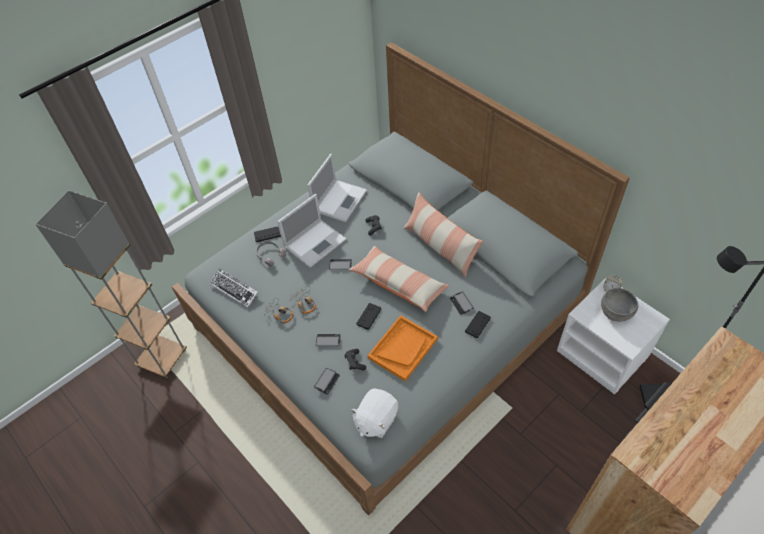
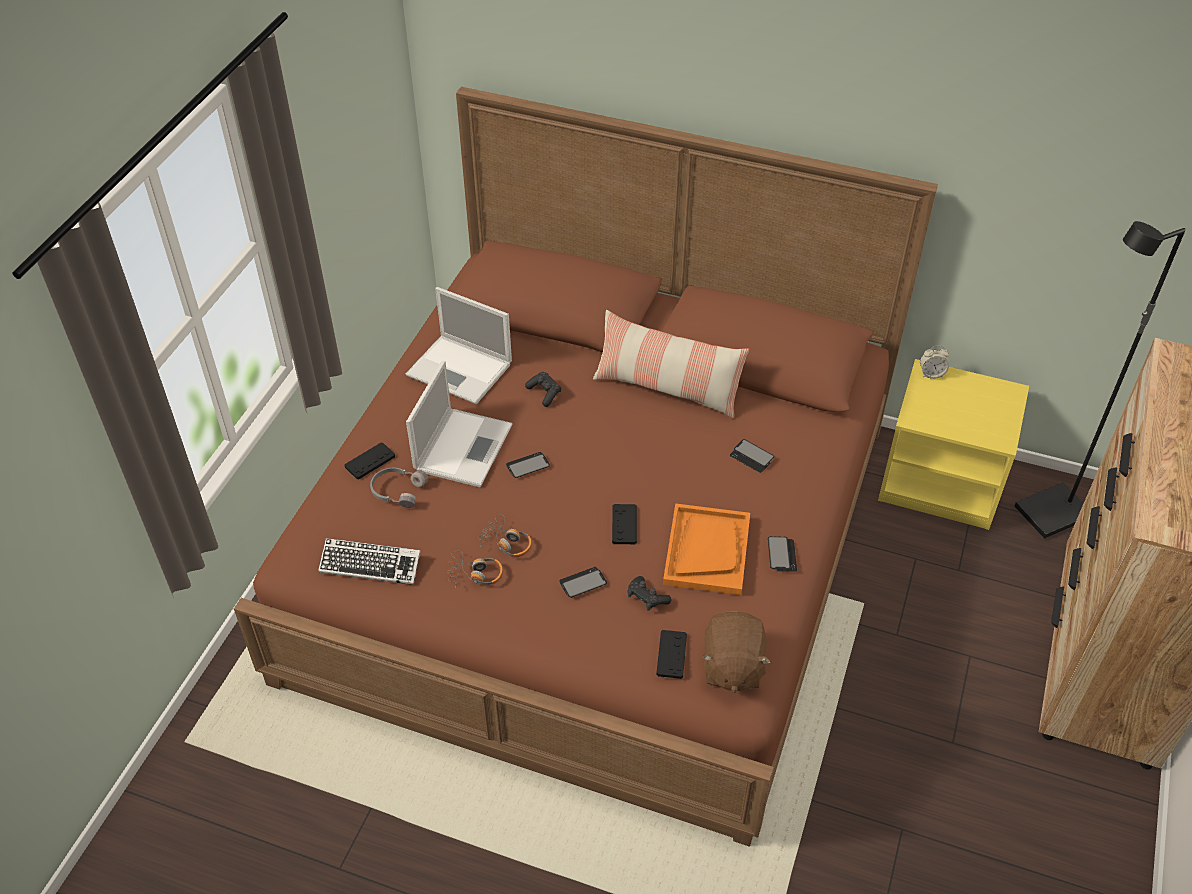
camera: 30 degrees left, 5 degrees down
(162, 358) = (238, 759): grey floor lamp -> none
(327, 381) = (621, 642): phone -> phone (782, 555)
(340, 200) = (461, 370): laptop -> laptop turned 120 degrees clockwise
(376, 420) = (732, 666): white plush toy -> brown plush toy
(386, 317) = (596, 546): grey bed -> brown bed
(399, 284) = (640, 462): pillow -> none
(477, 325) = (793, 478): black game controller -> black game controller (671, 655)
(603, 353) = (942, 481): white nightstand -> yellow nightstand
(614, 313) = (956, 403): grey bowl -> none

